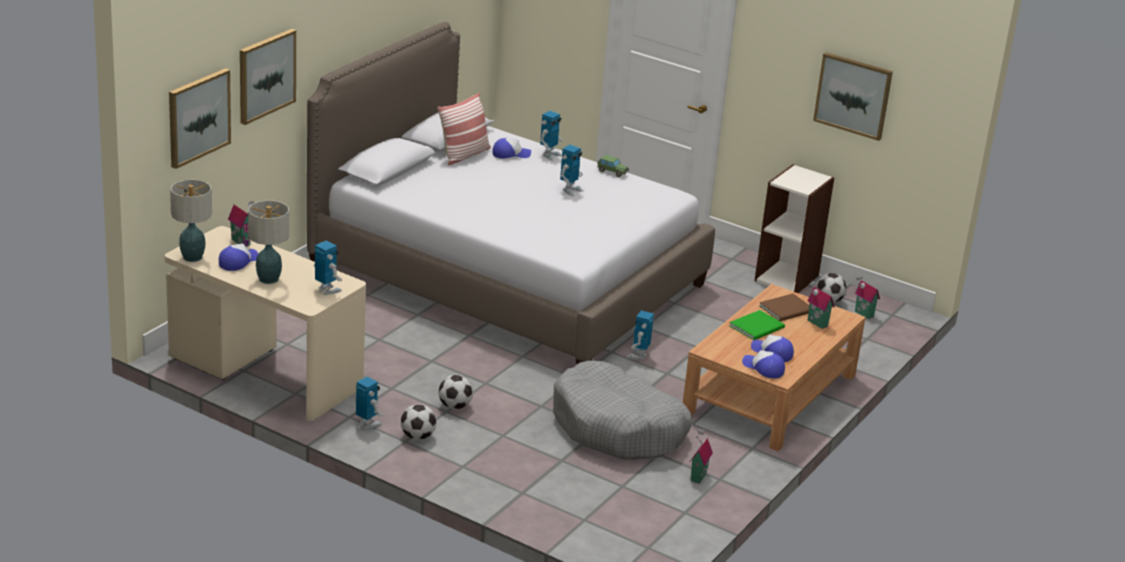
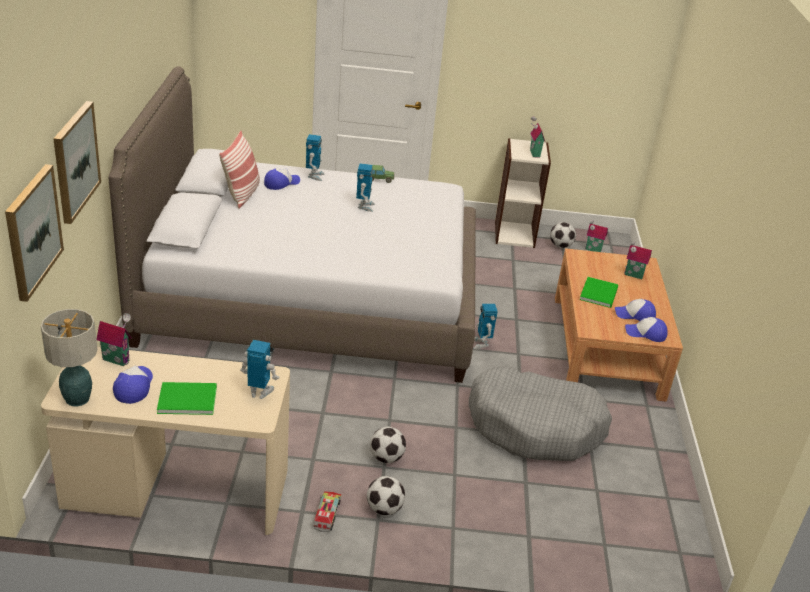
camera: 30 degrees left, 5 degrees up
(268, 279) = (185, 399): table lamp -> green book
(367, 425) = (327, 514): toy robot -> toy truck
(697, 476) = (638, 453): toy house -> toy house (533, 153)
(788, 309) = (601, 269): brown book -> none
(853, 95) = (564, 69): picture -> none

